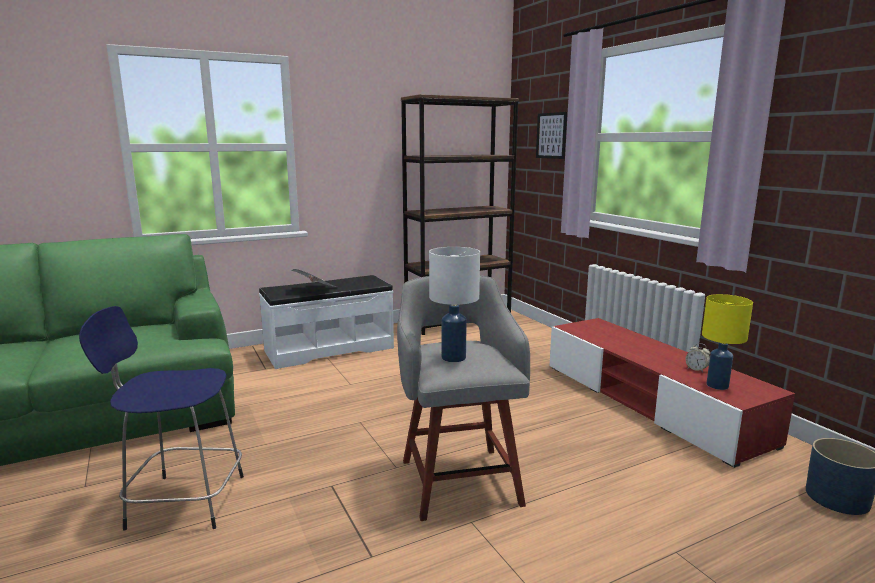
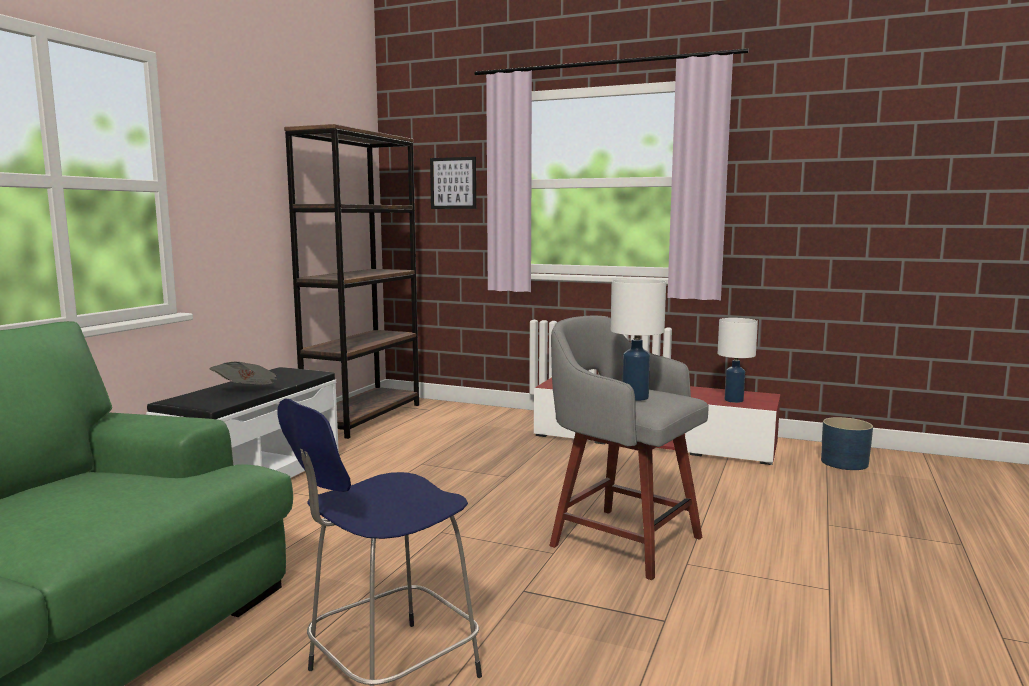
camera: 40 degrees left, 5 degrees down
(696, 369) = (701, 394): alarm clock -> none
(717, 385) = (733, 400): yellow table lamp -> white table lamp

